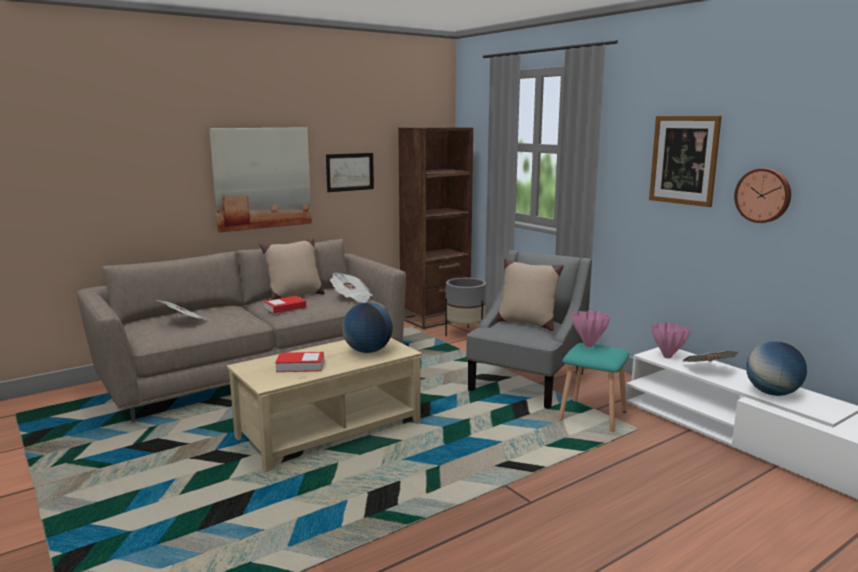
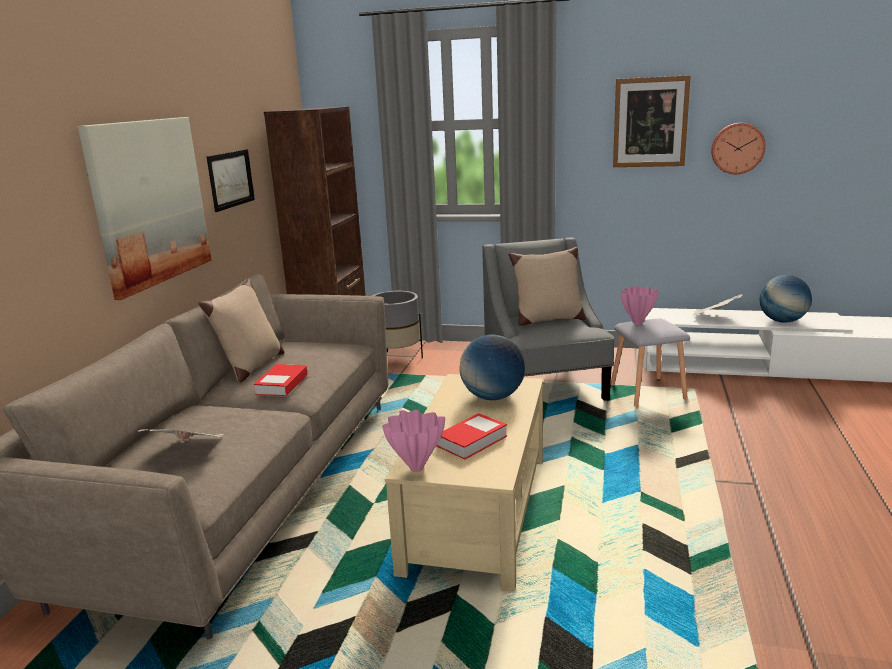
camera: 40 degrees left, 5 degrees up
(352, 299) = (329, 348): newspaper -> none
(592, 417) = (648, 393): turquoise stool -> grey stool
(666, 356) = (668, 317): pink vase -> pink vase (415, 469)

